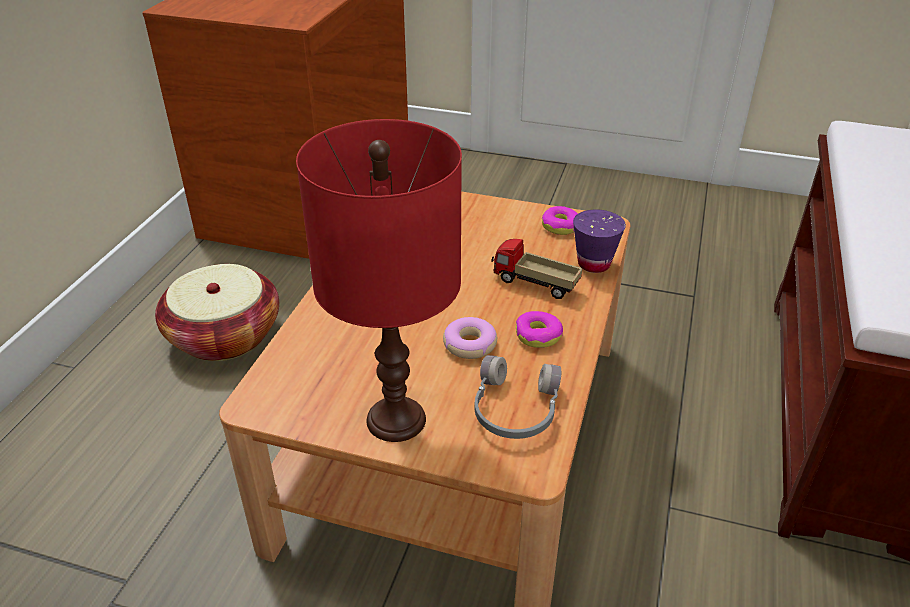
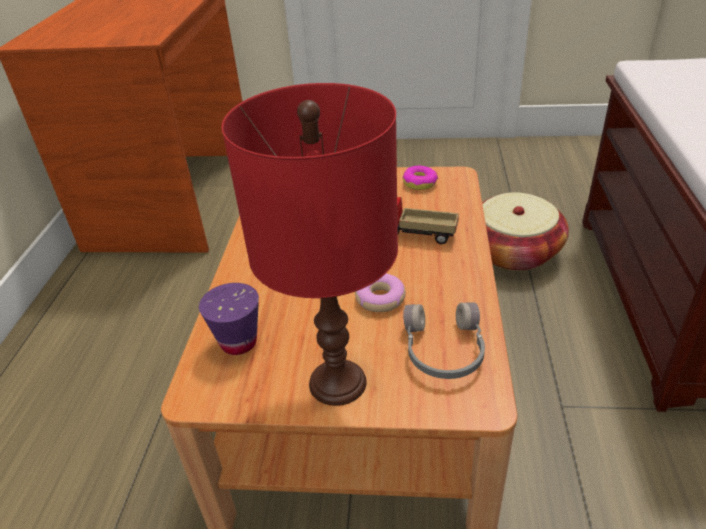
camera: 10 degrees left, 0 degrees up
(225, 336) = (129, 334): basket -> basket (513, 251)
(538, 335) = (438, 279): donut -> none
(593, 264) = (460, 209): purple cup -> purple cup (238, 342)

